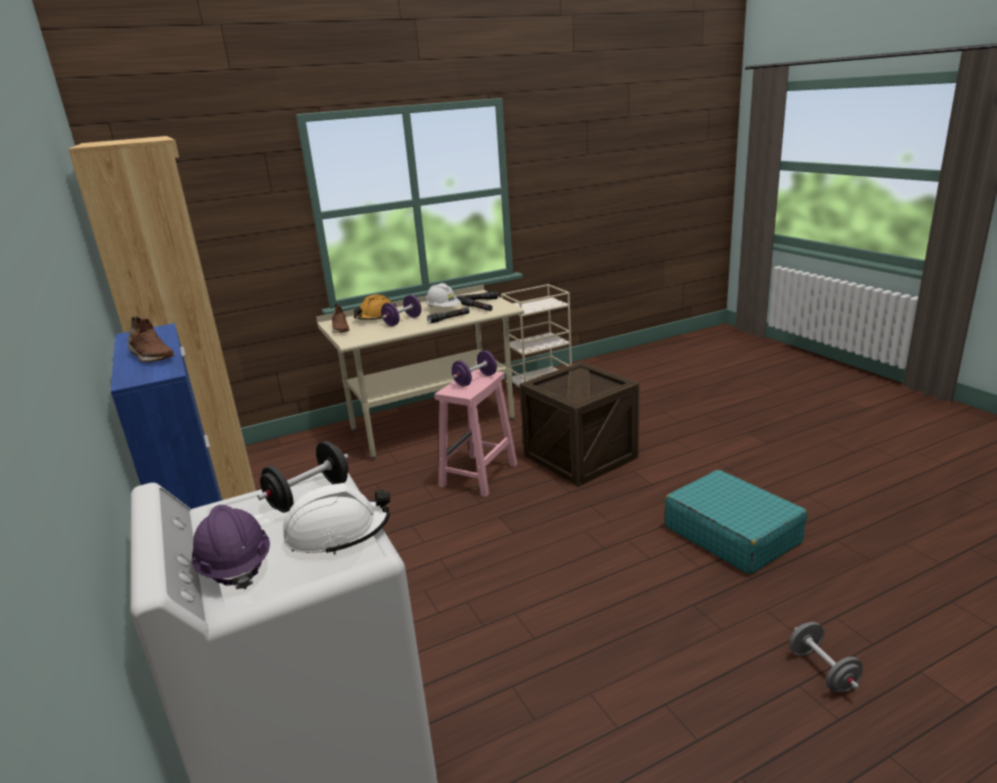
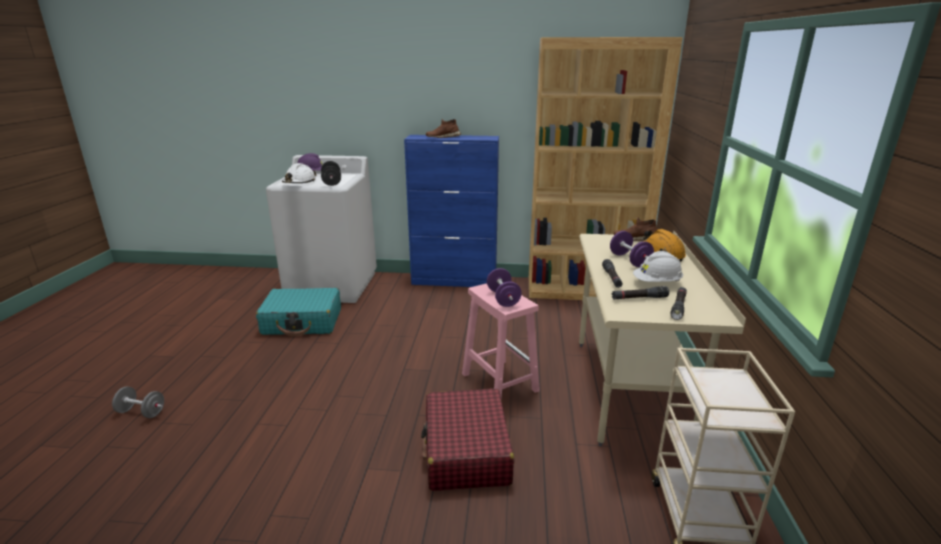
camera: 120 degrees right, 0 degrees up
(580, 457) = (466, 451): crate -> red suitcase
(731, 534) = (251, 464): turquoise suitcase -> turquoise suitcase (302, 322)

